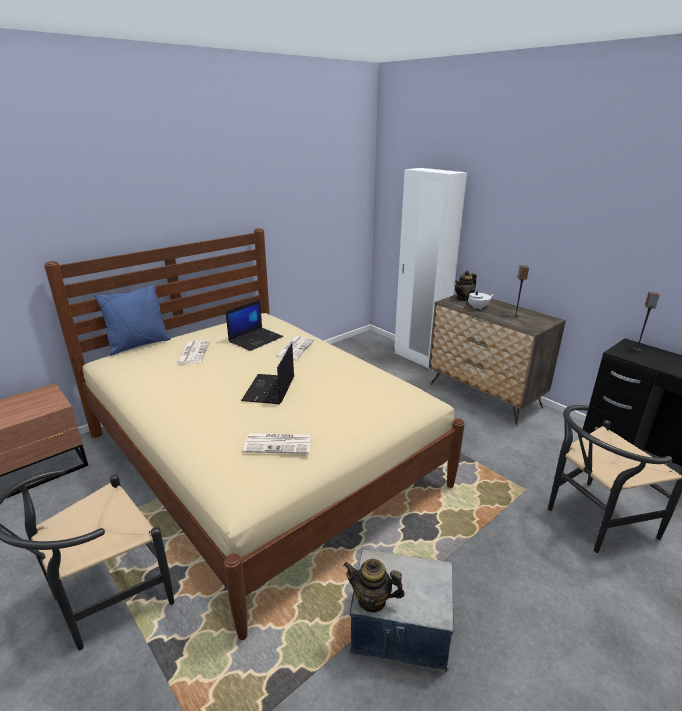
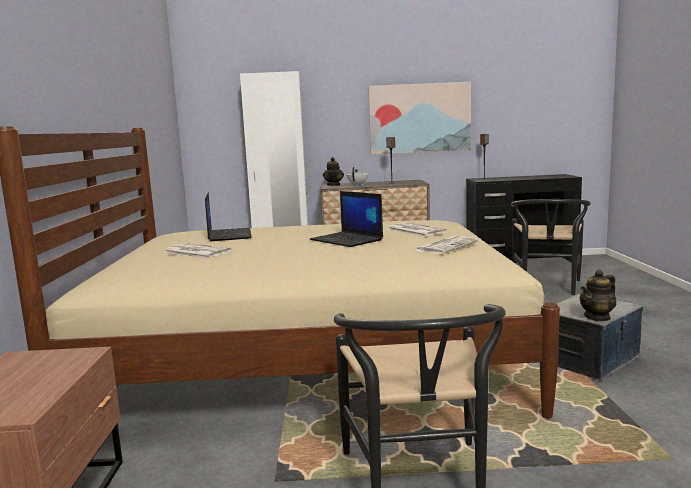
camera: 50 degrees left, 15 degrees down
(139, 345) = (97, 271): blue pillow -> none
(295, 348) = (283, 229): newspaper -> newspaper (415, 231)
(585, 248) = (419, 118): none -> picture

